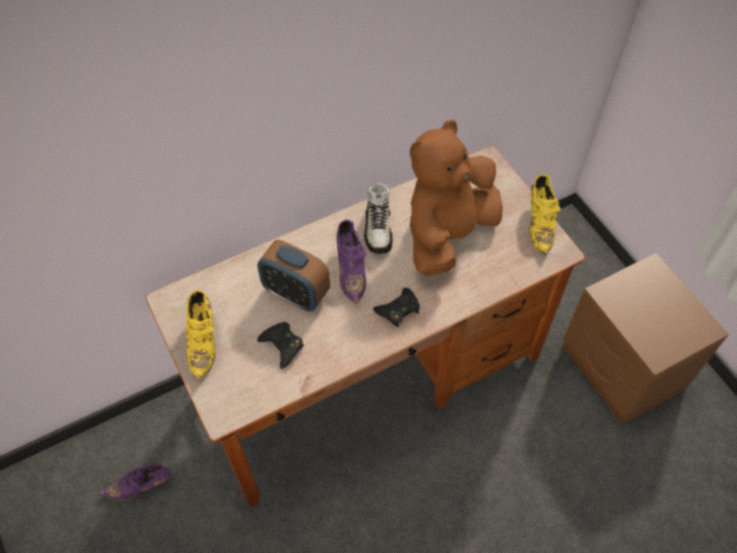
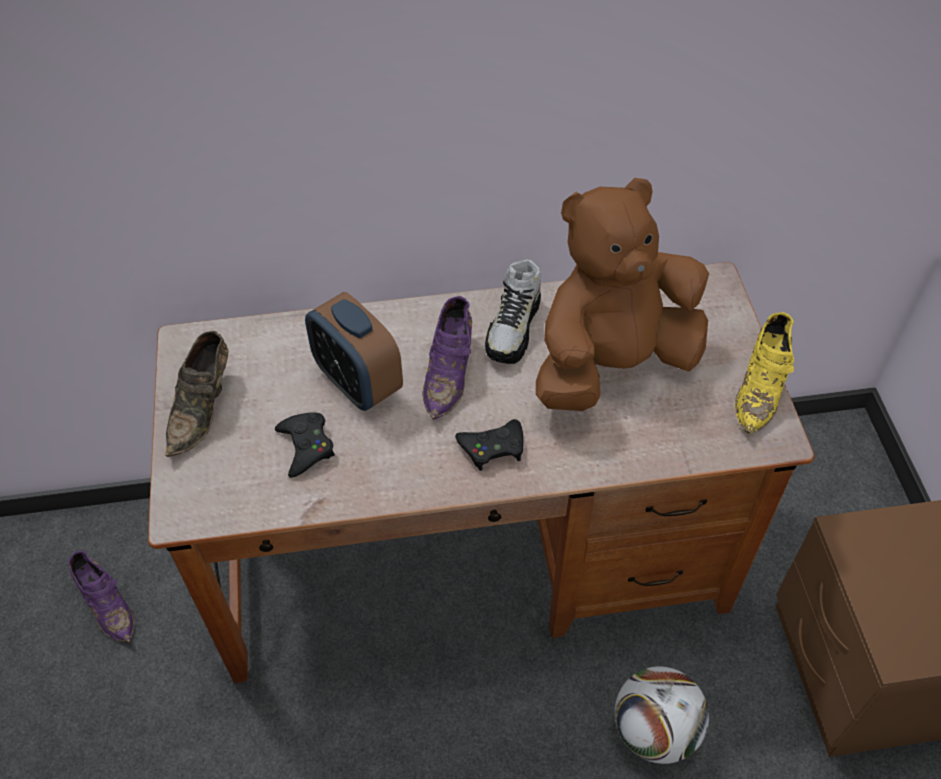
camera: 20 degrees right, 5 degrees down
(141, 487) = (107, 604): purple shoe -> purple shoe turned 135 degrees counterclockwise
(203, 341) = (203, 408): yellow shoe -> brown shoe
(520, 444) = (655, 730): none -> football

